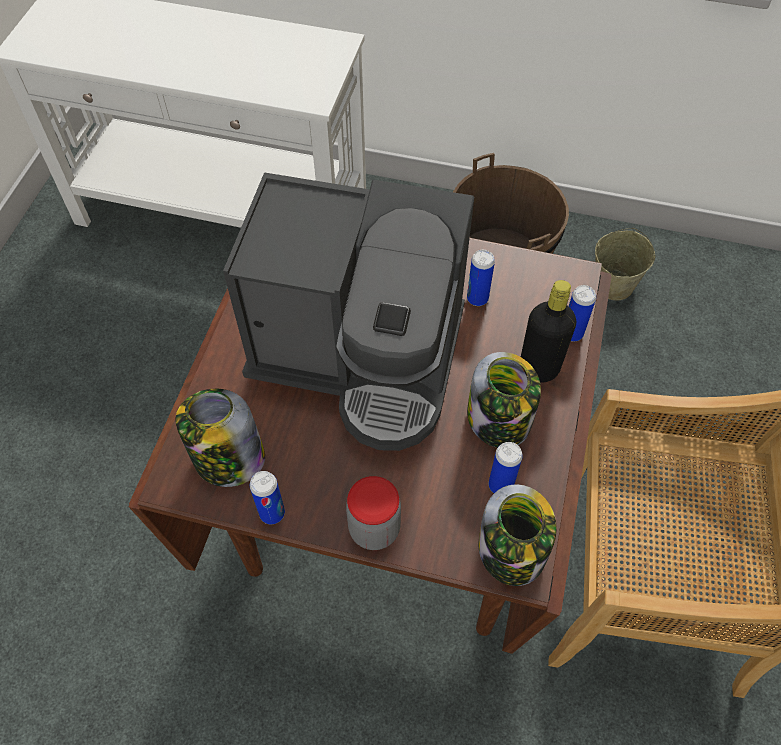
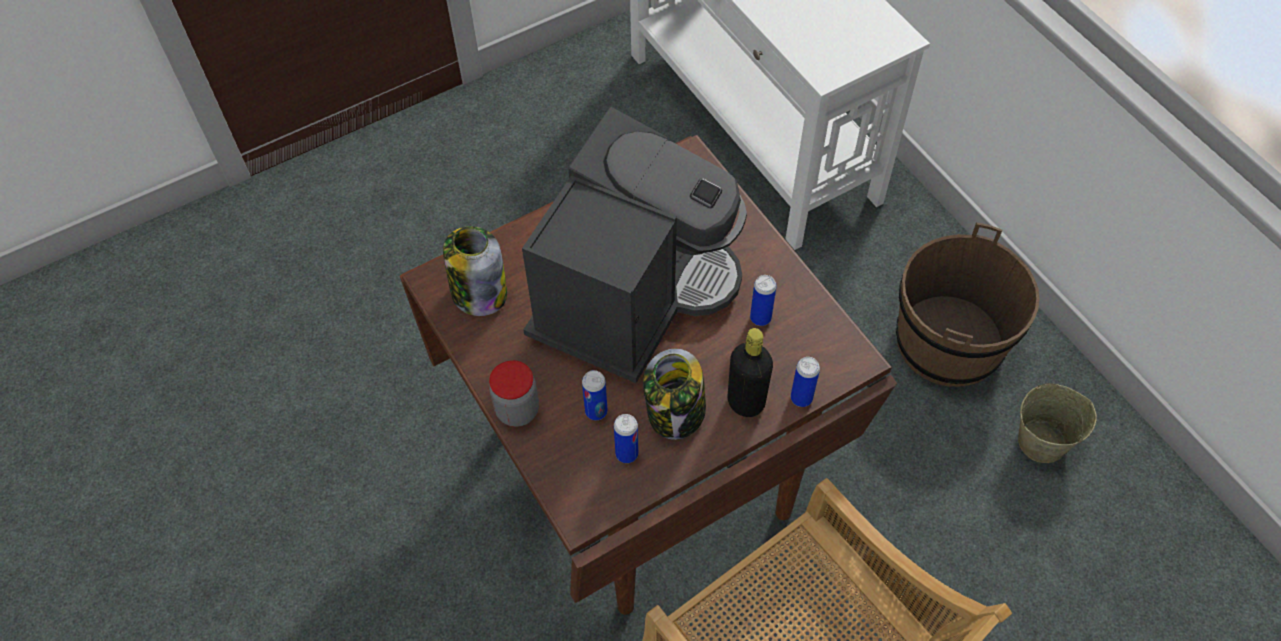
camera: 45 degrees right, 0 degrees up
(272, 513) = (469, 348): can -> can (596, 411)
(362, 356) = (632, 294): coffee machine -> coffee machine turned 120 degrees counterclockwise
(512, 552) = (585, 499): jar -> none

